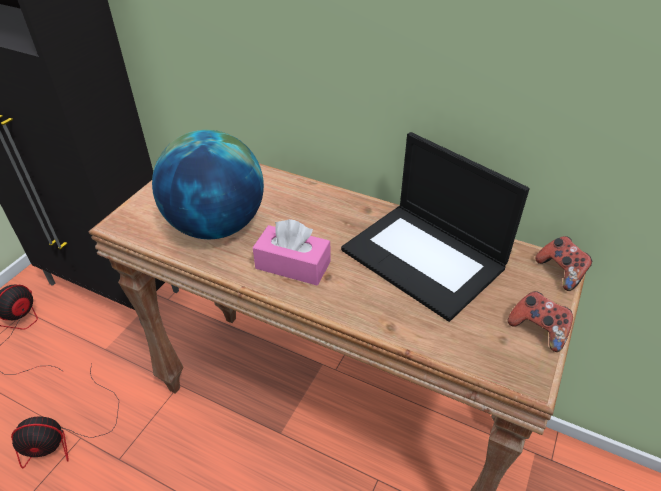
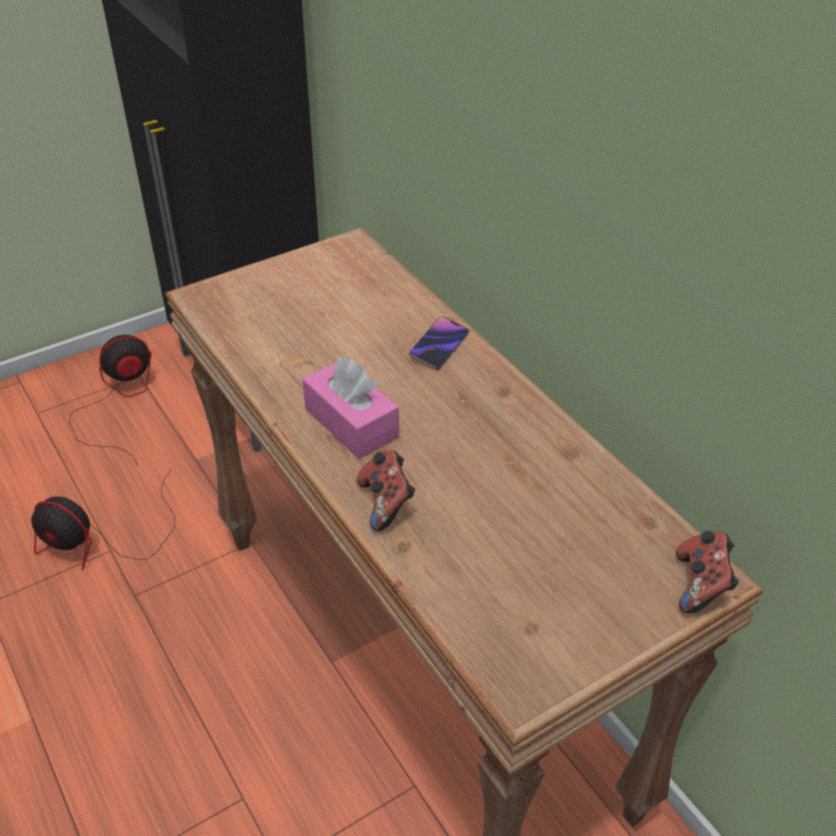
camera: 30 degrees right, 0 degrees up
(216, 226) = (302, 340): globe -> none
(306, 198) = (439, 346): none -> phone
(425, 258) = (523, 485): laptop -> none
(538, 330) = (591, 640): game controller -> game controller (386, 503)

